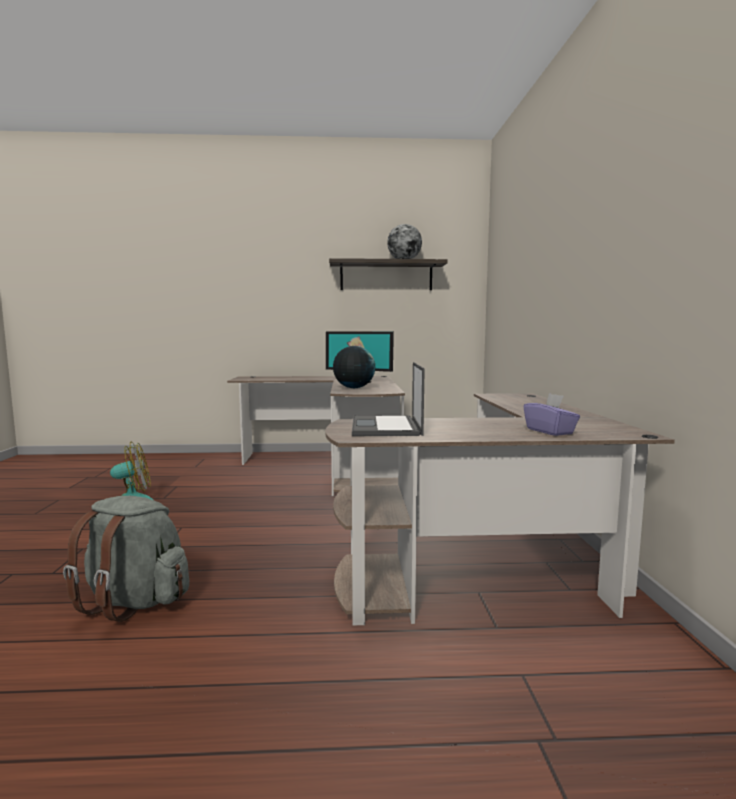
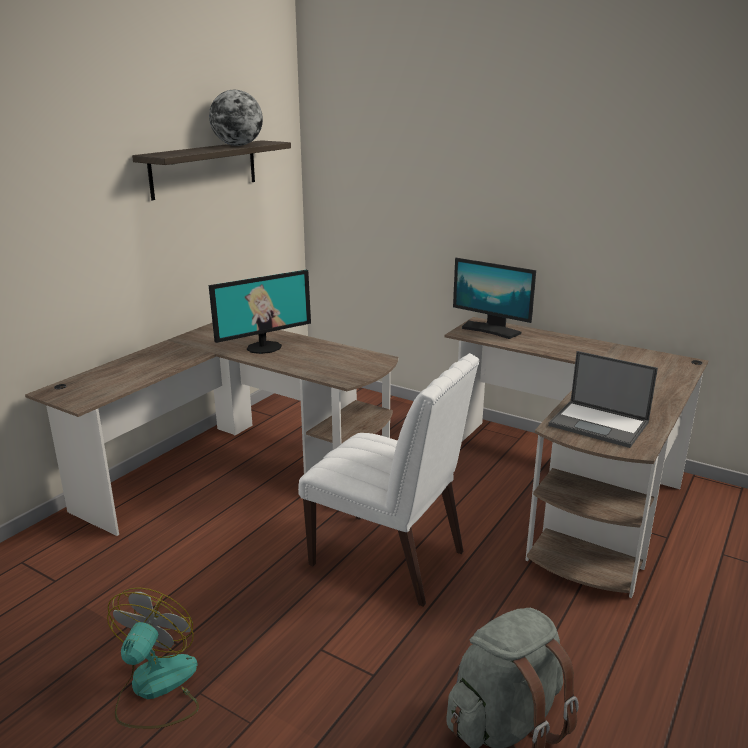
camera: 55 degrees left, 15 degrees up
(293, 519) = (386, 558): none -> white chair
(354, 388) = (320, 366): globe -> none
(515, 396) = (491, 330): none -> monitor
(550, 431) = (661, 379): purple tissue box -> none

